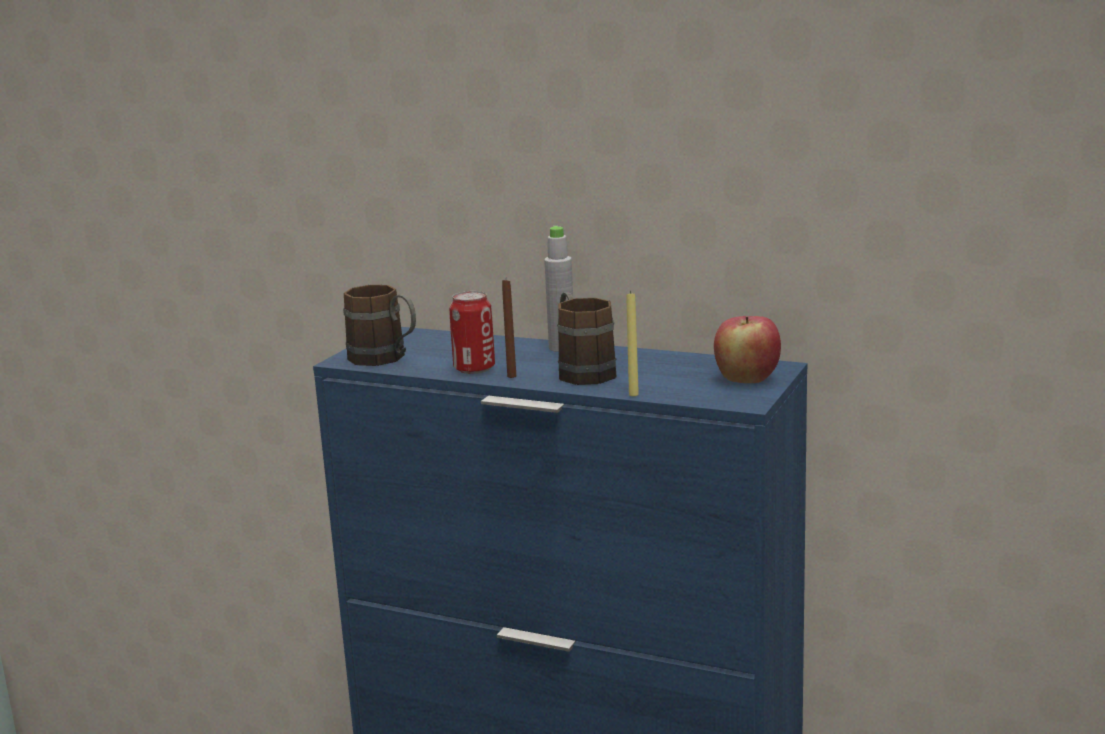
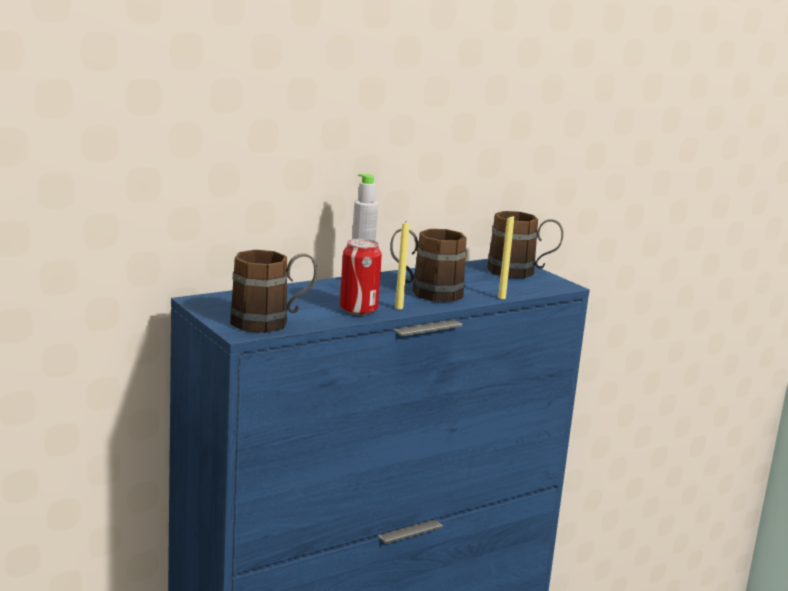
camera: 60 degrees left, 0 degrees up
(511, 376) = (399, 308): brown candle -> yellow candle
(747, 380) = (522, 272): apple -> brown mug

